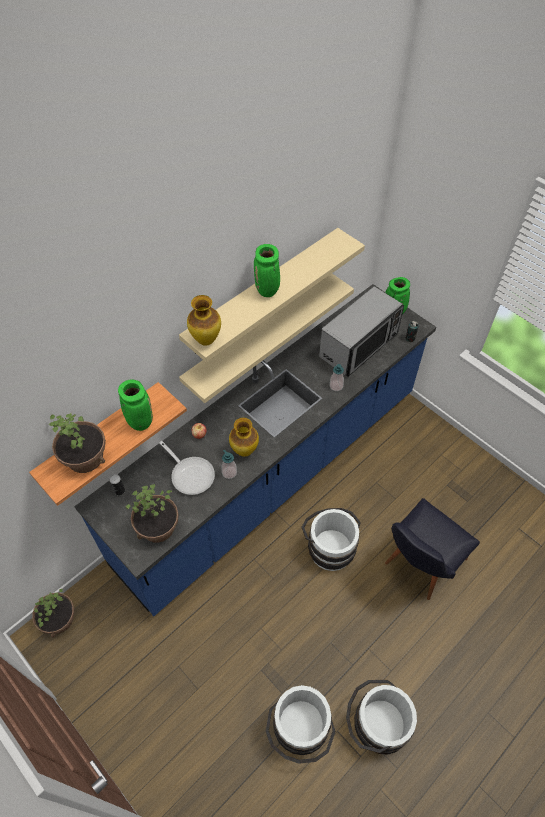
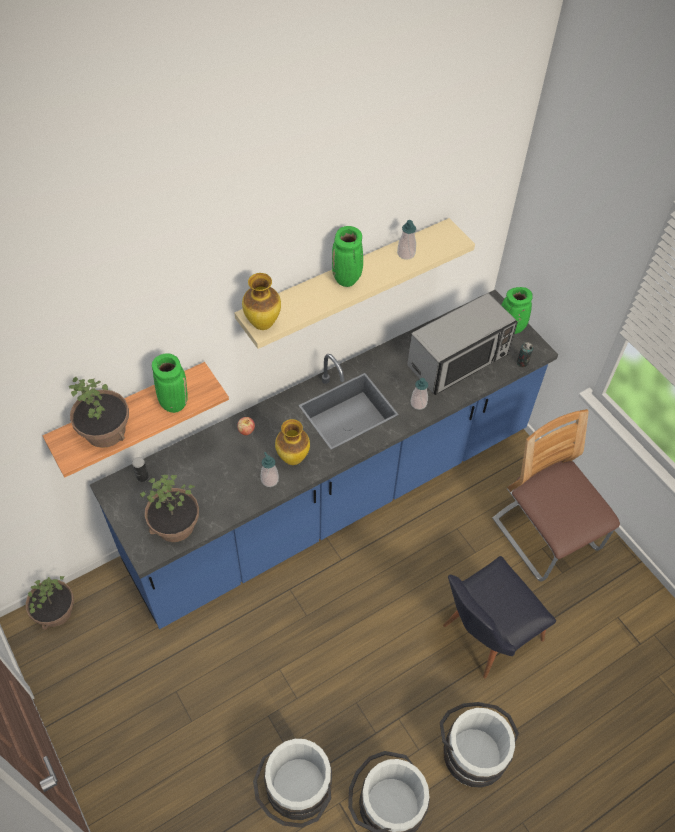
camera: 10 degrees right, 0 degrees up
(190, 474) = (225, 474): frying pan -> none
(258, 333) = (336, 325): beige shelf -> none
(310, 262) = (406, 253): none -> soap dispenser
(329, 545) = (382, 591): white bucket -> white bucket (472, 750)
(446, 474) = (545, 535): none -> chair

